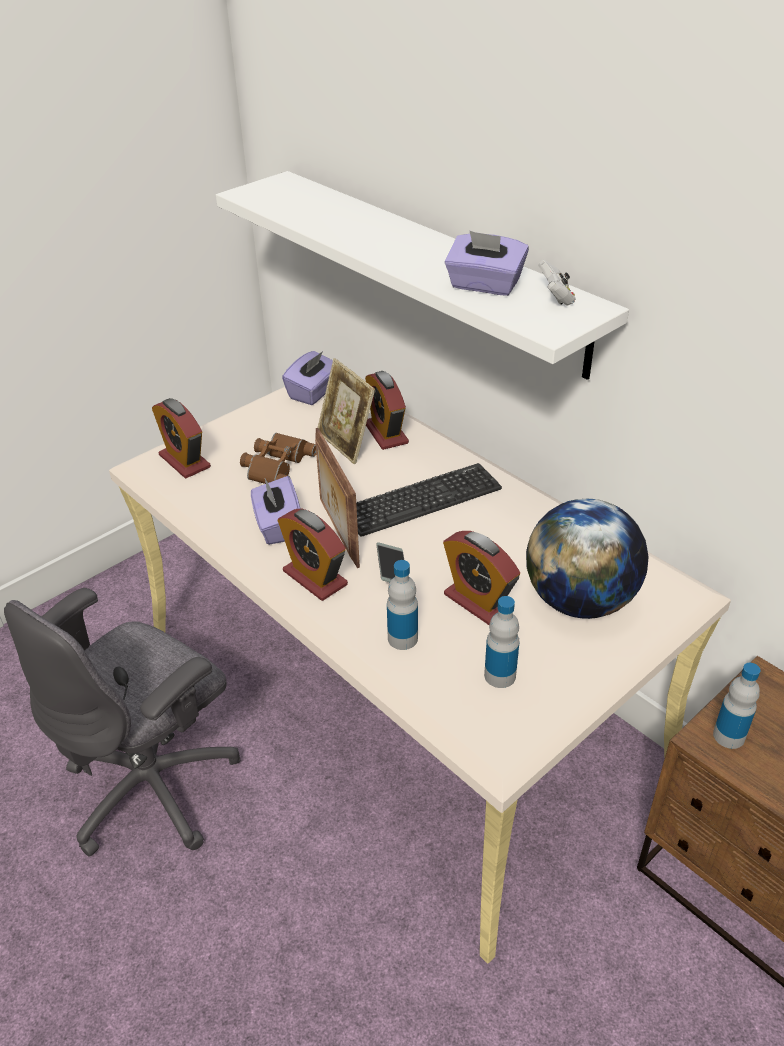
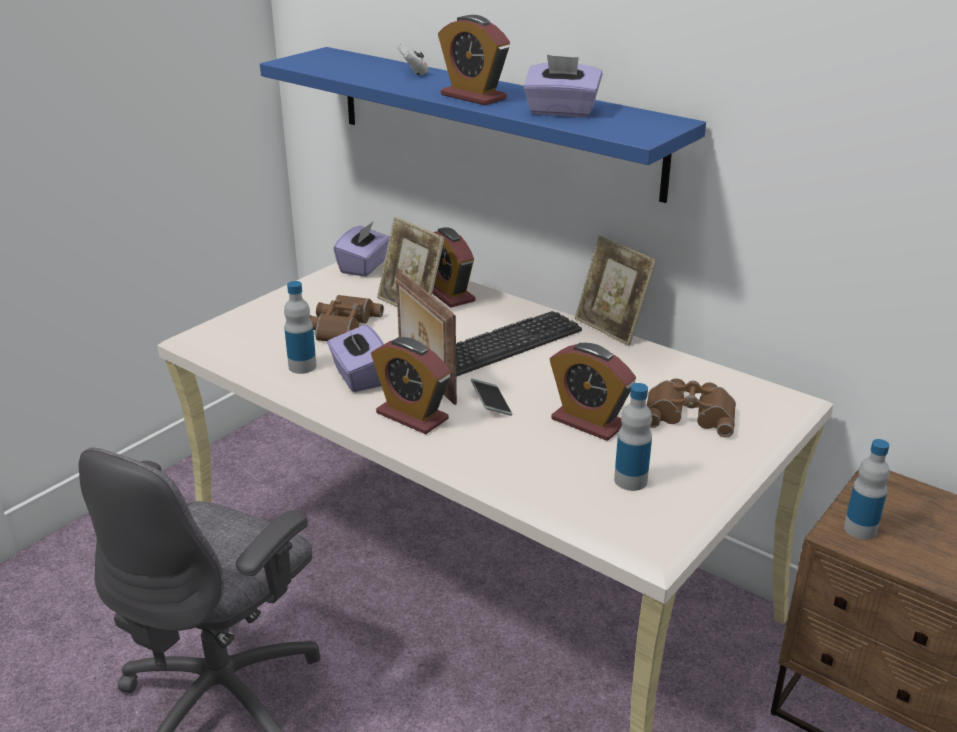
camera: 10 degrees left, 10 degrees down
(184, 461) = (242, 330): alarm clock -> alarm clock (473, 97)
(402, 638) = (520, 458): bottle -> bottle (302, 366)
(433, 268) = (492, 119): white shelf -> blue shelf
(531, 488) = (611, 328): none -> picture frame
(556, 298) = (634, 117): white game controller -> white game controller (413, 72)
(580, 601) = (690, 413): globe -> brown binoculars

